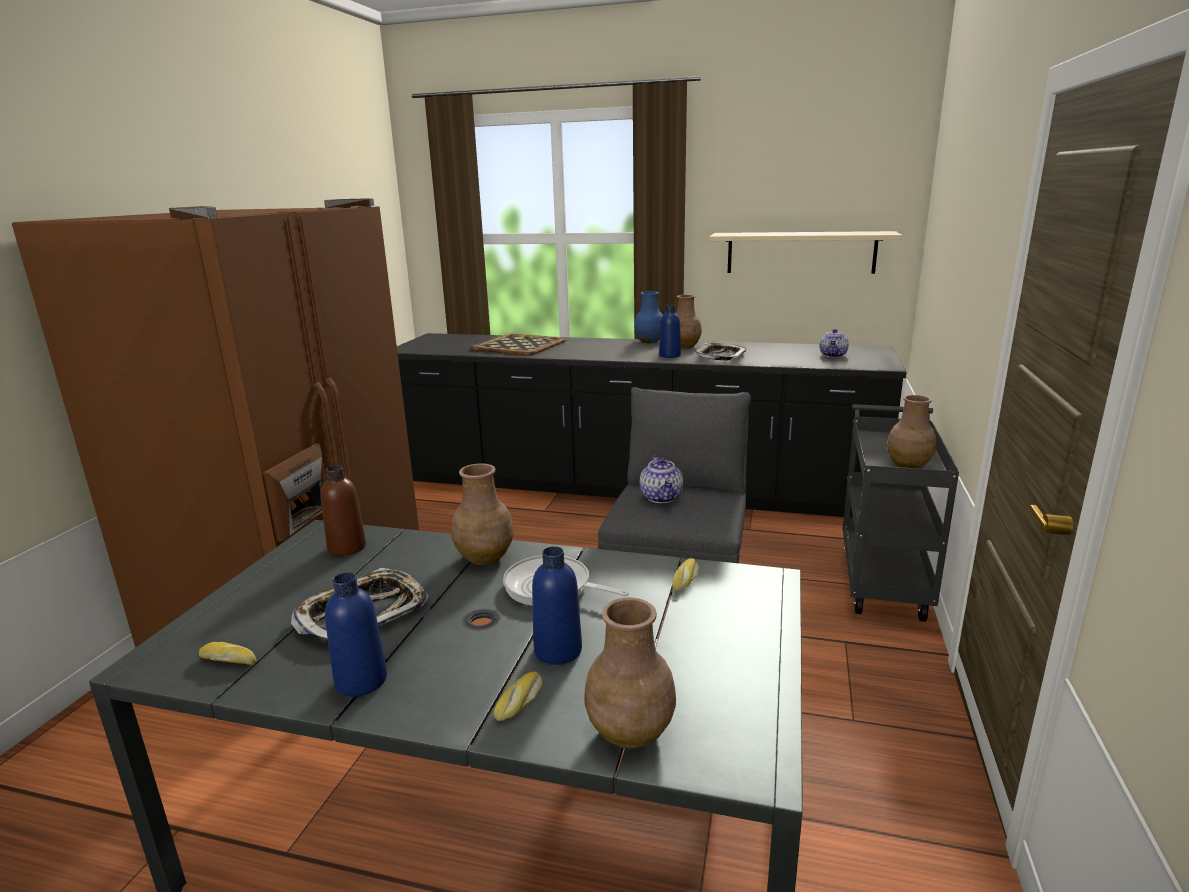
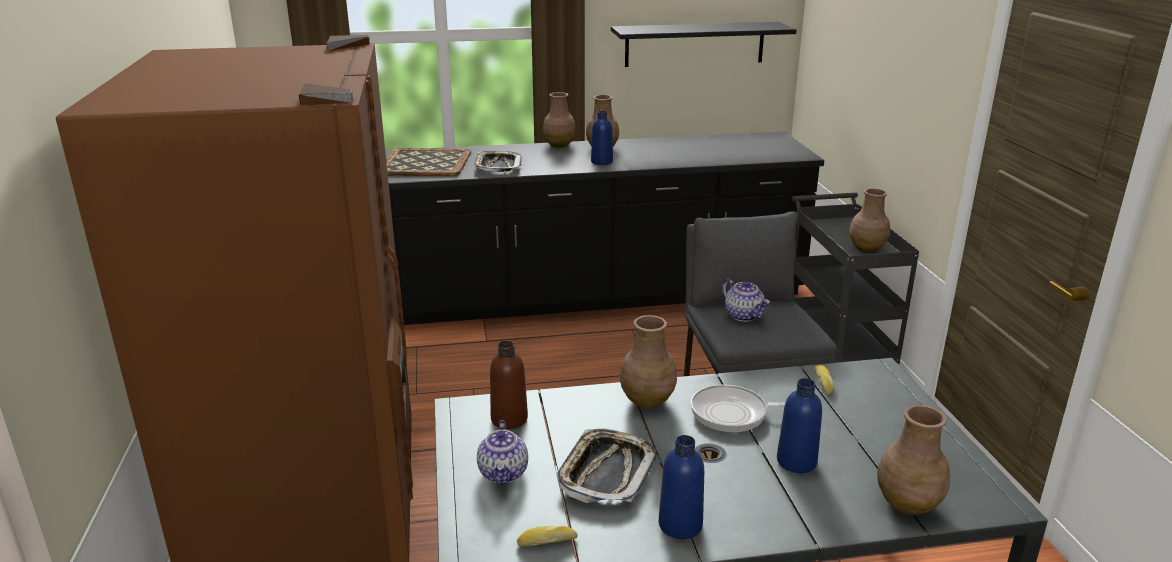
camera: 25 degrees left, 5 degrees up
(520, 702) = (815, 505): bread -> none
(649, 341) = (559, 145): blue vase -> brown vase
(720, 356) = (650, 158): tray -> tray (498, 166)
(800, 252) = (694, 44): beige shelf -> black shelf
(833, 355) = (748, 147): teapot -> teapot (504, 473)

